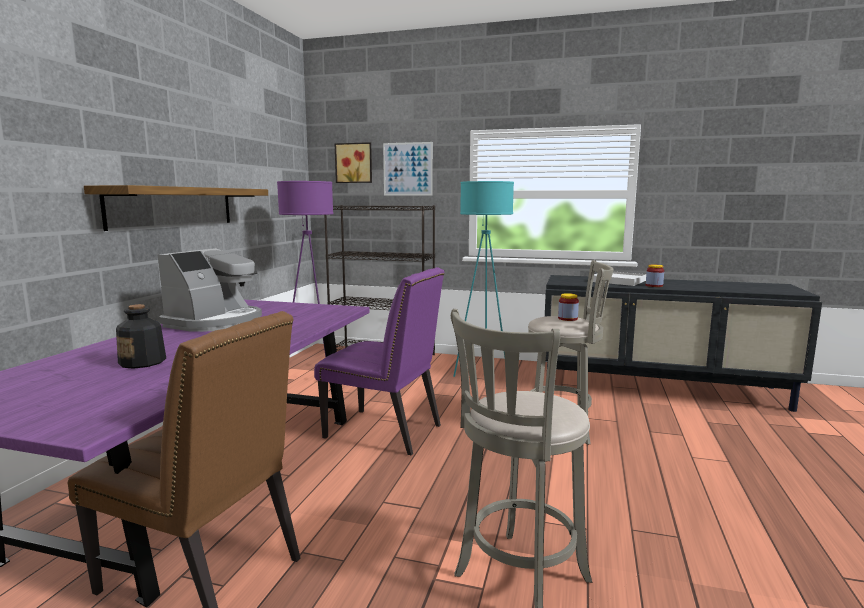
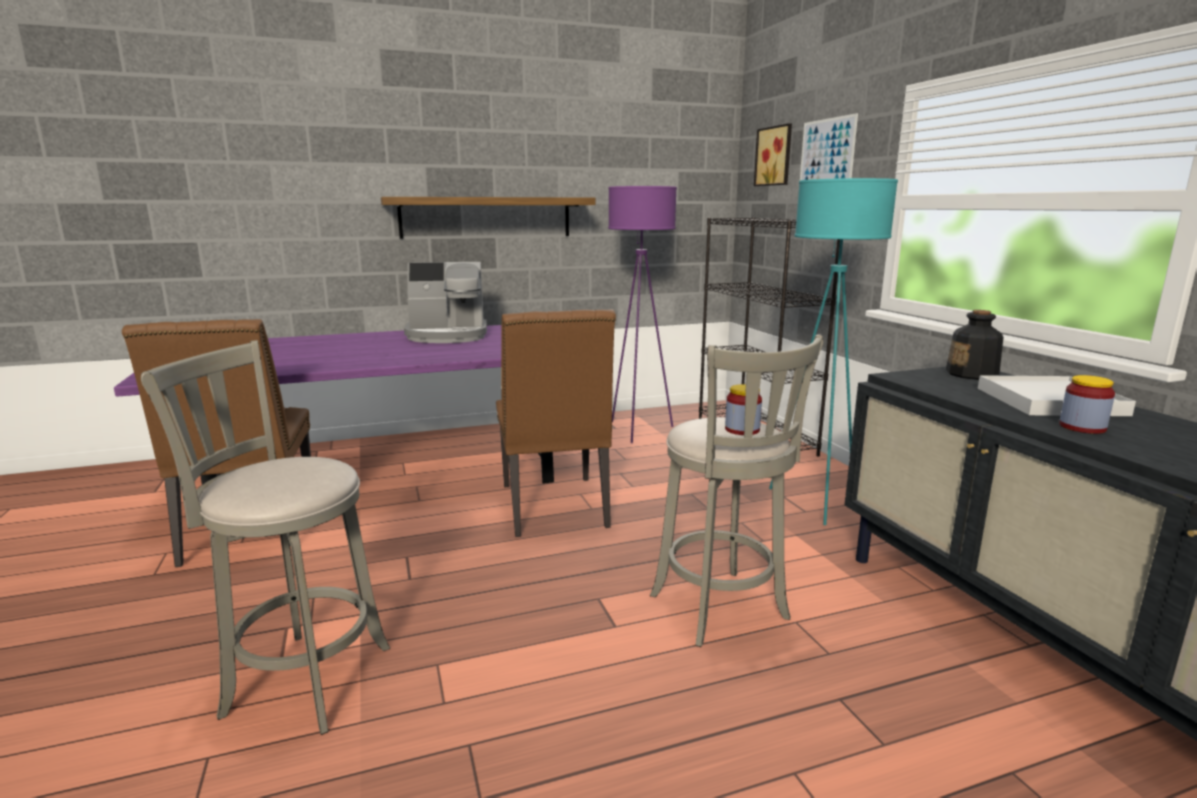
camera: 55 degrees right, 5 degrees up
(143, 362) = (306, 351): bottle -> bottle (972, 374)
(382, 431) = (553, 505): purple chair -> brown chair

